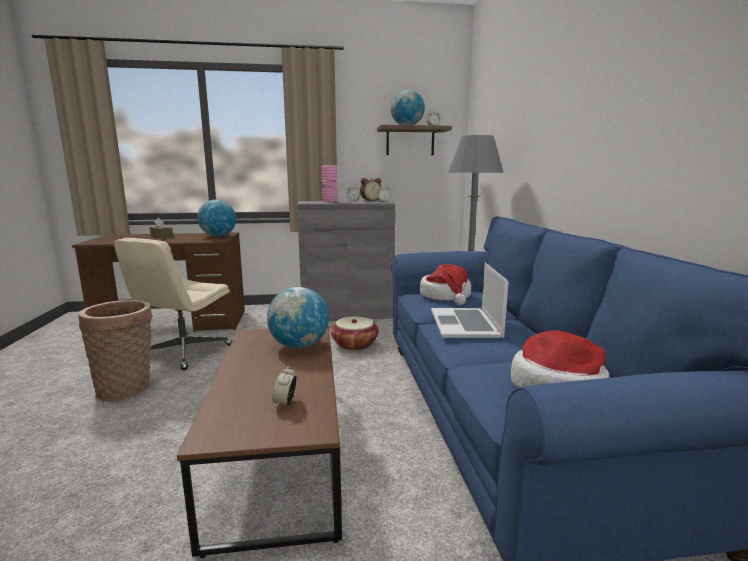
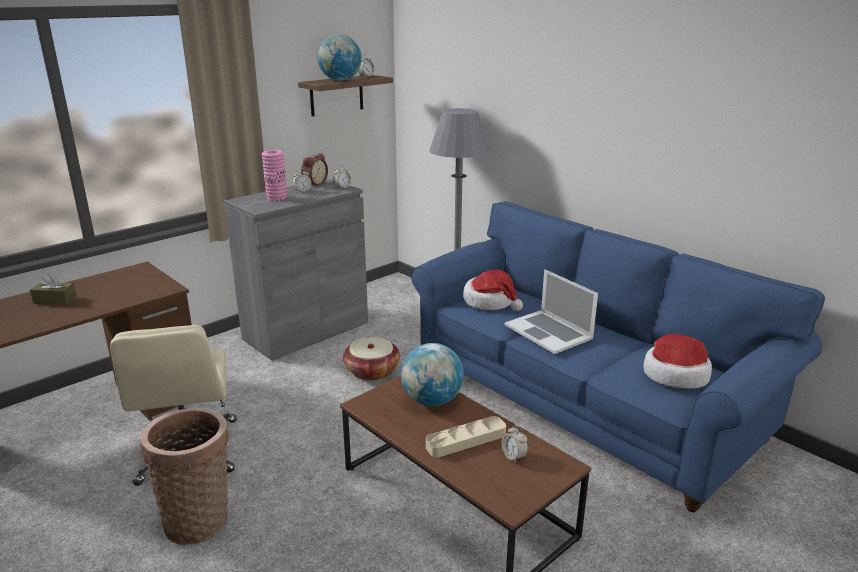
camera: 35 degrees left, 10 degrees up
(218, 236) = (143, 278): globe -> none
(271, 377) = (466, 440): none -> beige tray

